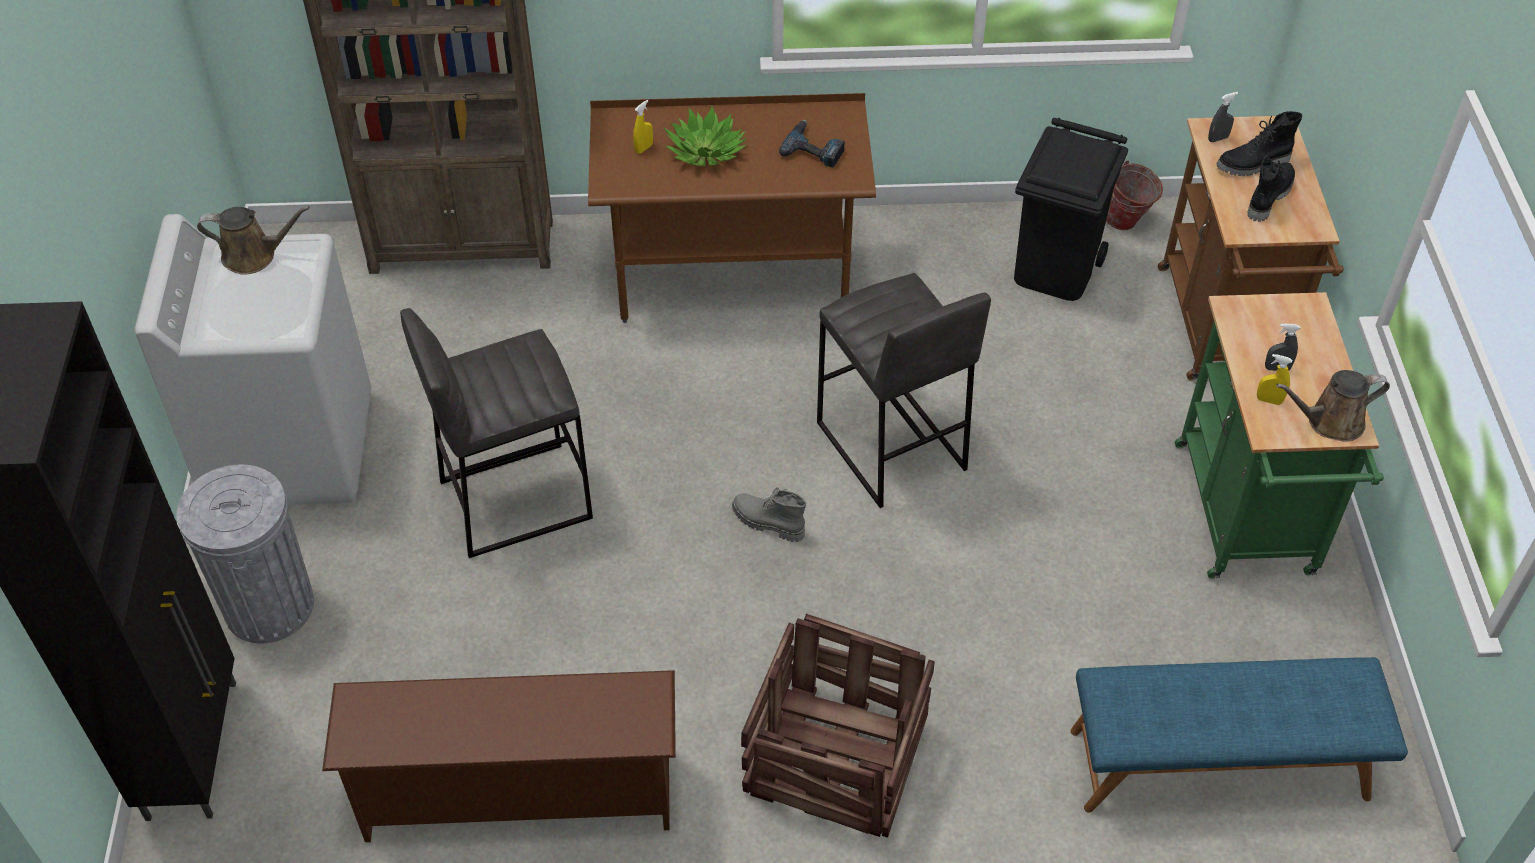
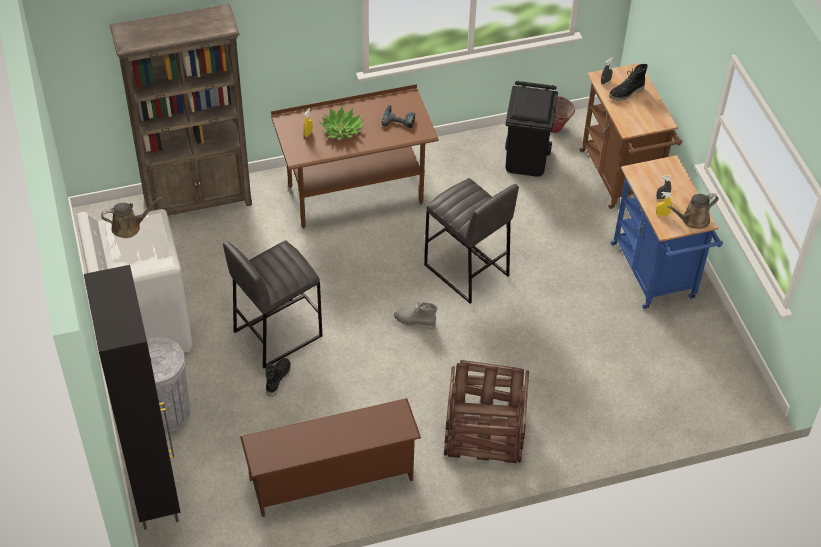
camera: 15 degrees left, 0 degrees up
(1218, 765) = (669, 398): blue bench -> none
(1247, 519) = (655, 275): green cart -> blue cart
(1268, 197) = (637, 109): black boot -> black boot (277, 379)

